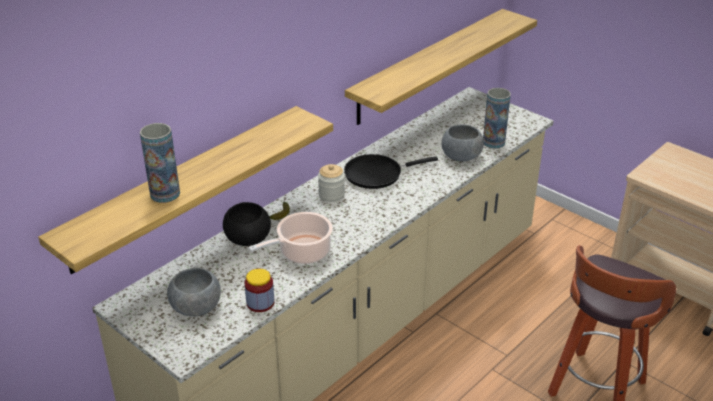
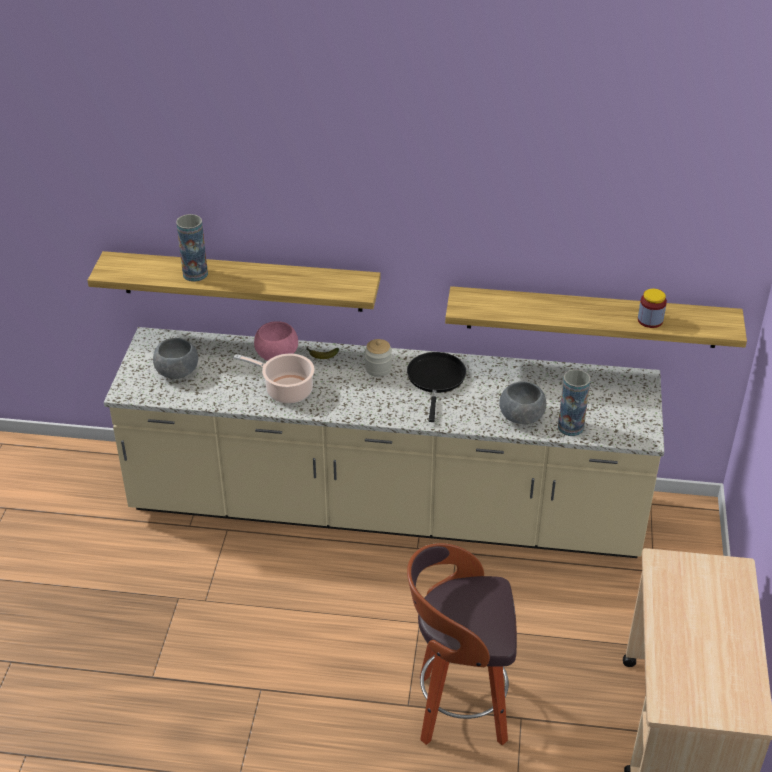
camera: 55 degrees right, 5 degrees up
(247, 238) = (276, 355): black bowl -> pink bowl
(260, 303) = (208, 398): jar -> jar (650, 320)
(377, 174) = (436, 379): black frying pan -> black frying pan turned 60 degrees clockwise

